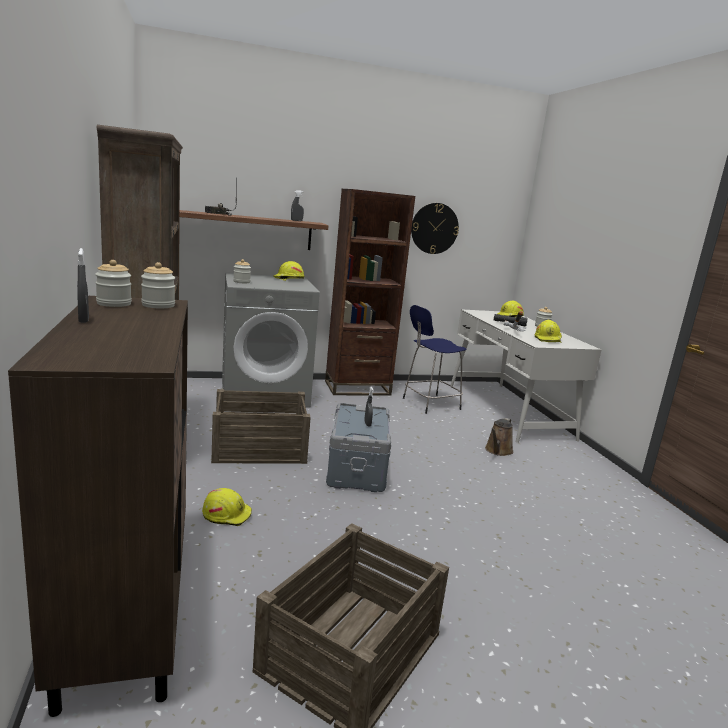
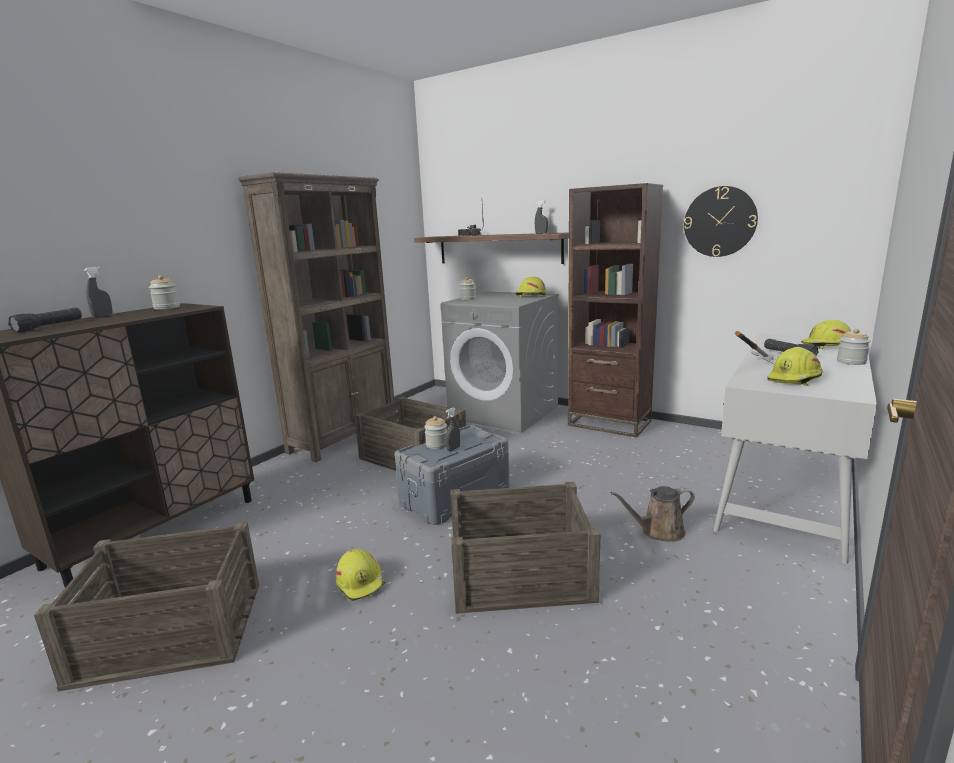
camera: 50 degrees right, 0 degrees up
(94, 340) = (49, 326): none -> black flashlight
(158, 305) = (185, 309): jar -> jar (437, 444)
(227, 514) = (298, 498): yellow hard hat -> yellow hard hat (361, 582)
(429, 404) = (670, 456): blue stool -> none
(482, 499) = (521, 574): none -> crate

